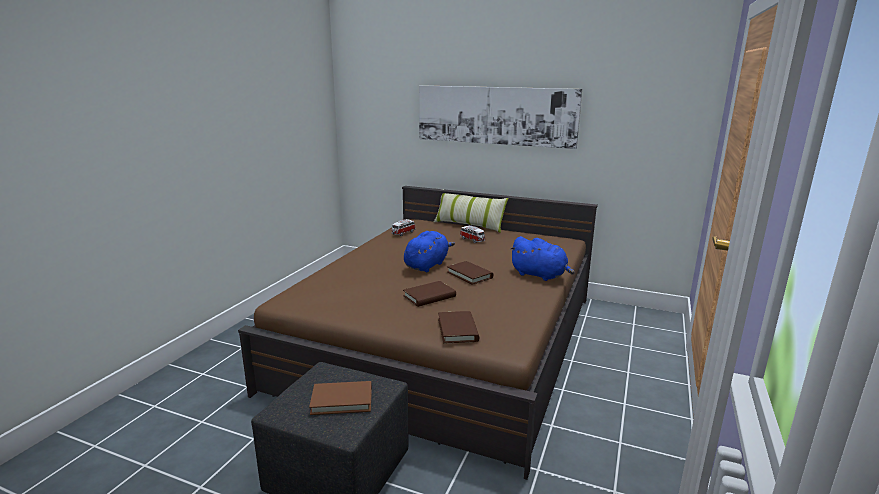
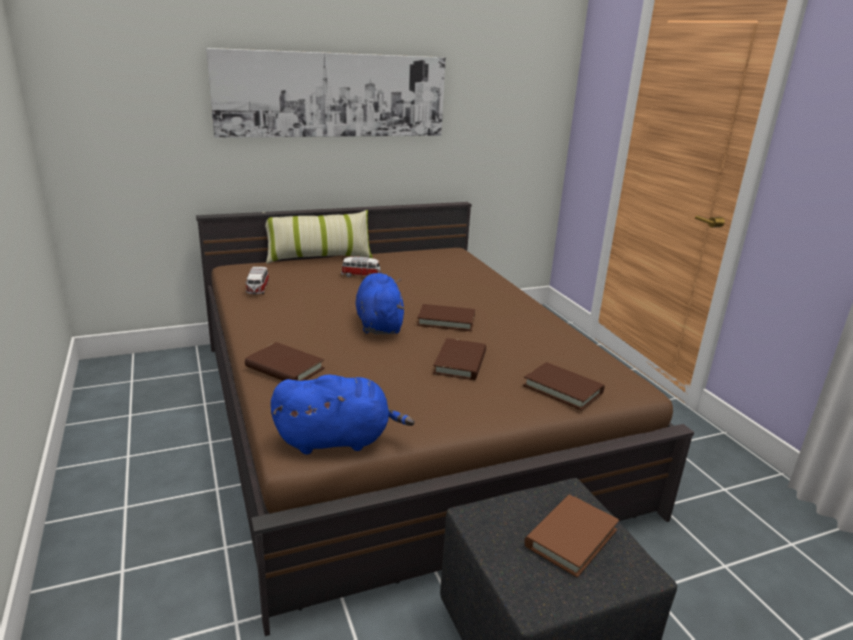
camera: 45 degrees left, 5 degrees up
(341, 269) = (284, 368): none -> brown book
(540, 275) = (506, 298): blue plush toy -> blue plush toy (338, 440)

